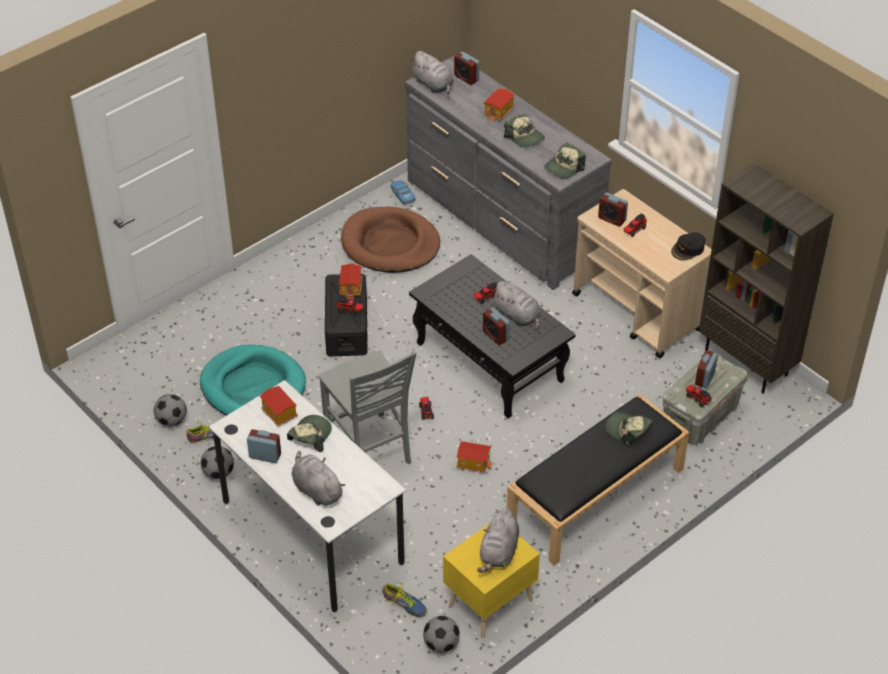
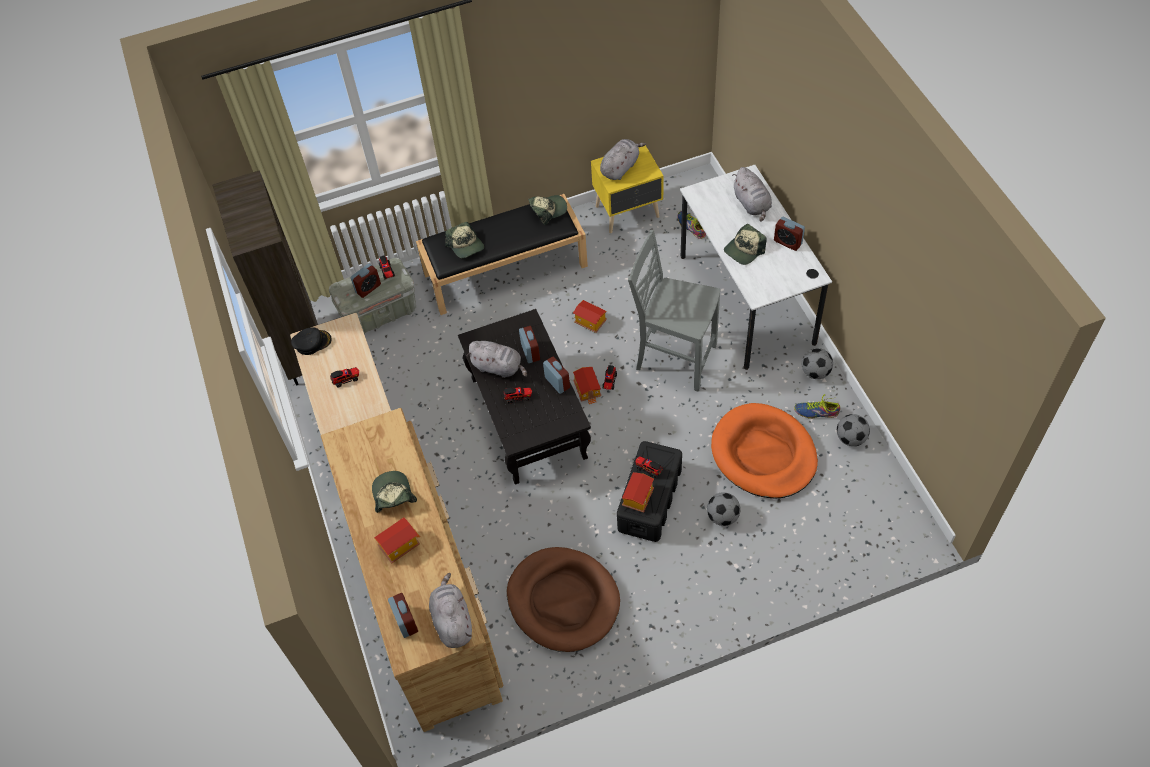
camera: 155 degrees left, 10 degrees up
(253, 387) = (763, 454): turquoise dog bed -> orange dog bed
(278, 414) = (766, 276): toy house -> toy house (588, 390)
(369, 450) = (674, 358): grey chair -> grey chair turned 60 degrees counterclockwise
(402, 195) = (518, 677): toy car -> none
(441, 644) = (675, 194): football -> football (722, 517)
(501, 219) = (426, 598): grey dresser -> brown dresser
(518, 316) = (499, 367): grey plush toy -> grey plush toy turned 135 degrees clockwise
(564, 167) = (377, 437): cap -> cap (548, 210)
(612, 219) = (358, 399): alarm clock -> alarm clock (557, 382)

